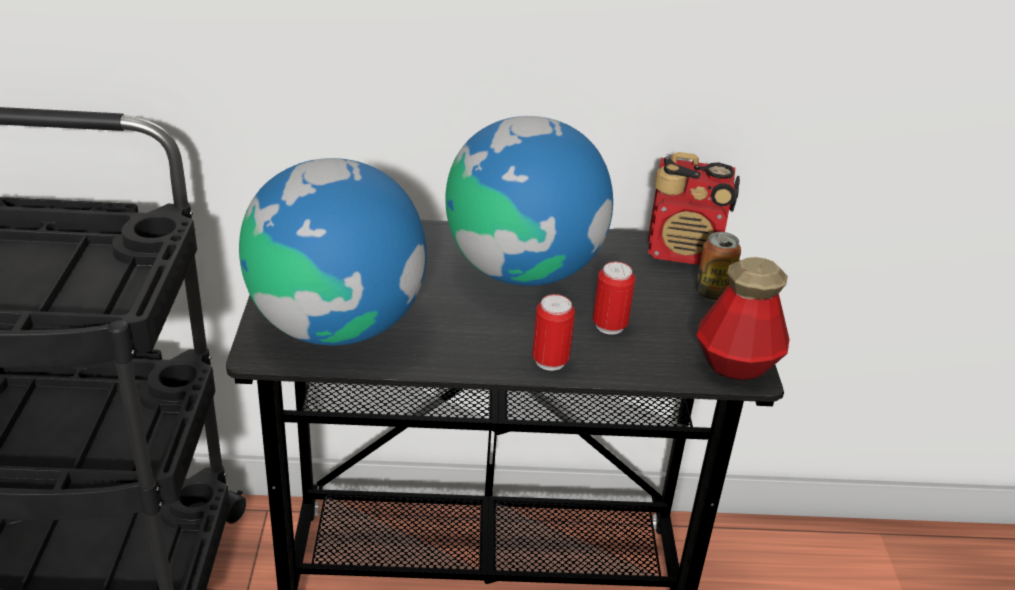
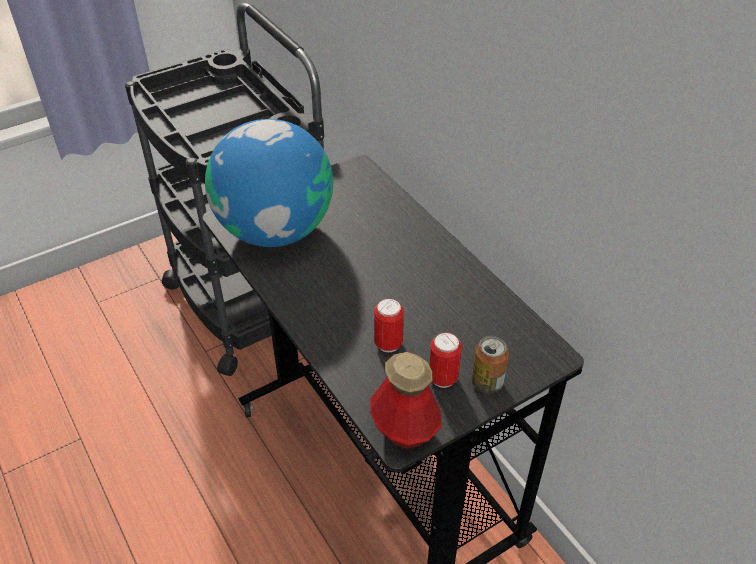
camera: 60 degrees right, 10 degrees up
(523, 270) = (412, 275): globe -> none
(550, 361) = (321, 332): can -> can (443, 378)
(684, 252) = (527, 345): radio -> none

